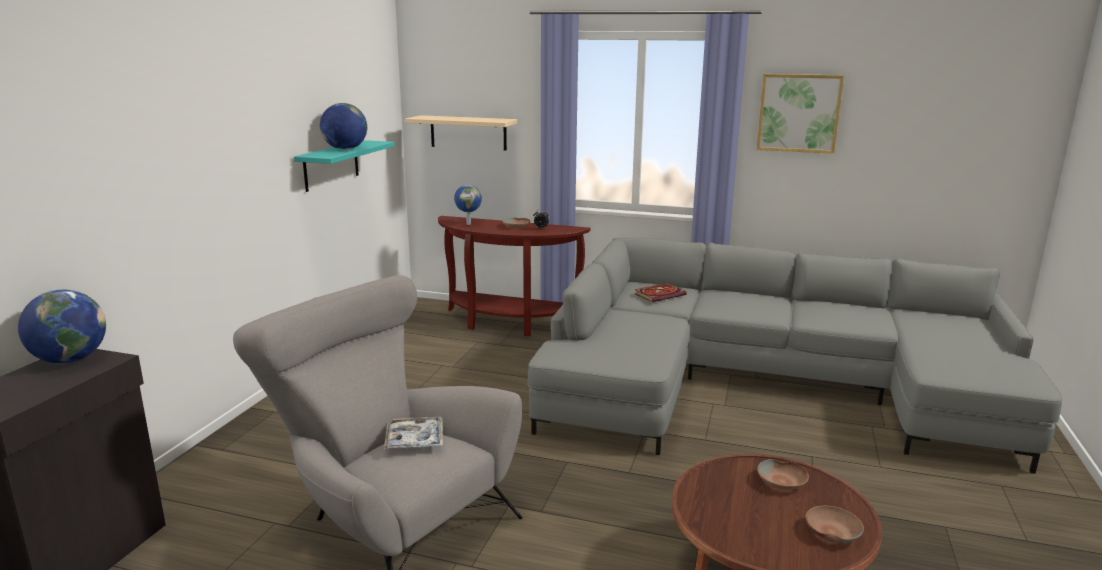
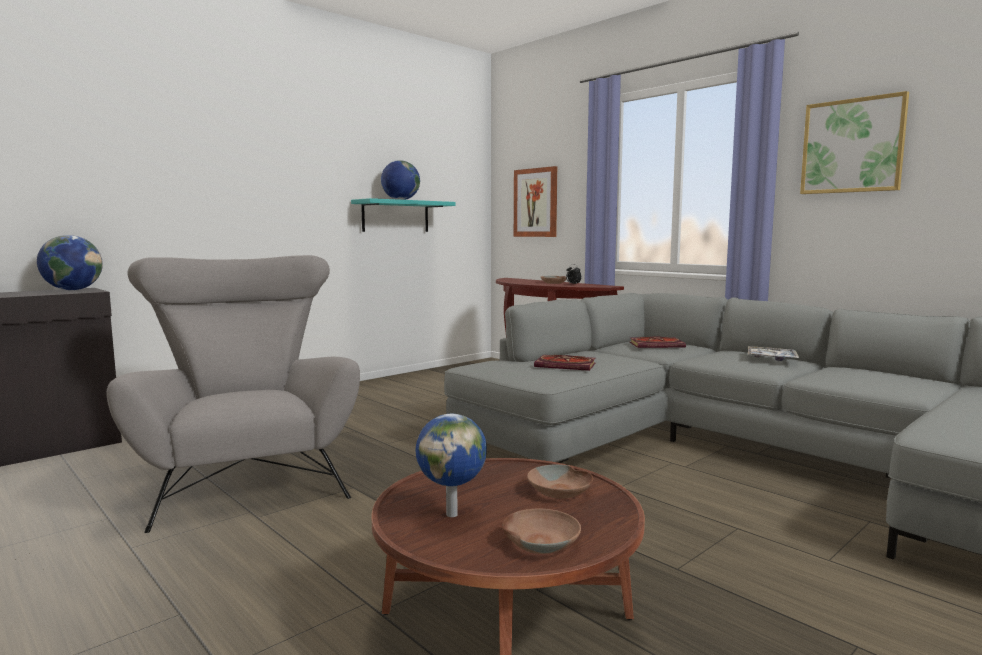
camera: 30 degrees right, 10 degrees down
(414, 440) = (260, 390): tray -> tray (771, 359)
(468, 132) = (536, 202): beige shelf -> picture
(468, 224) = (516, 280): globe -> globe (452, 514)
(634, 340) = (567, 365): none -> book

